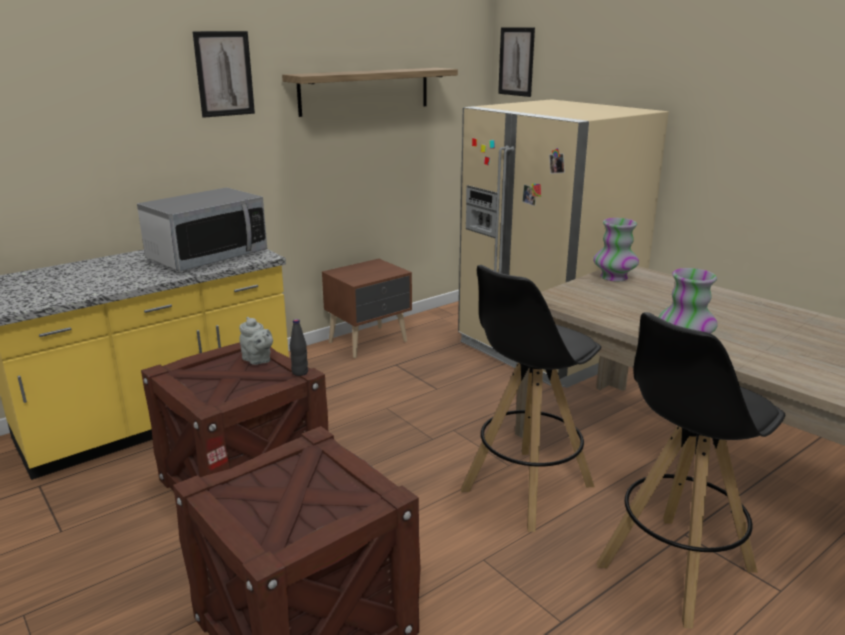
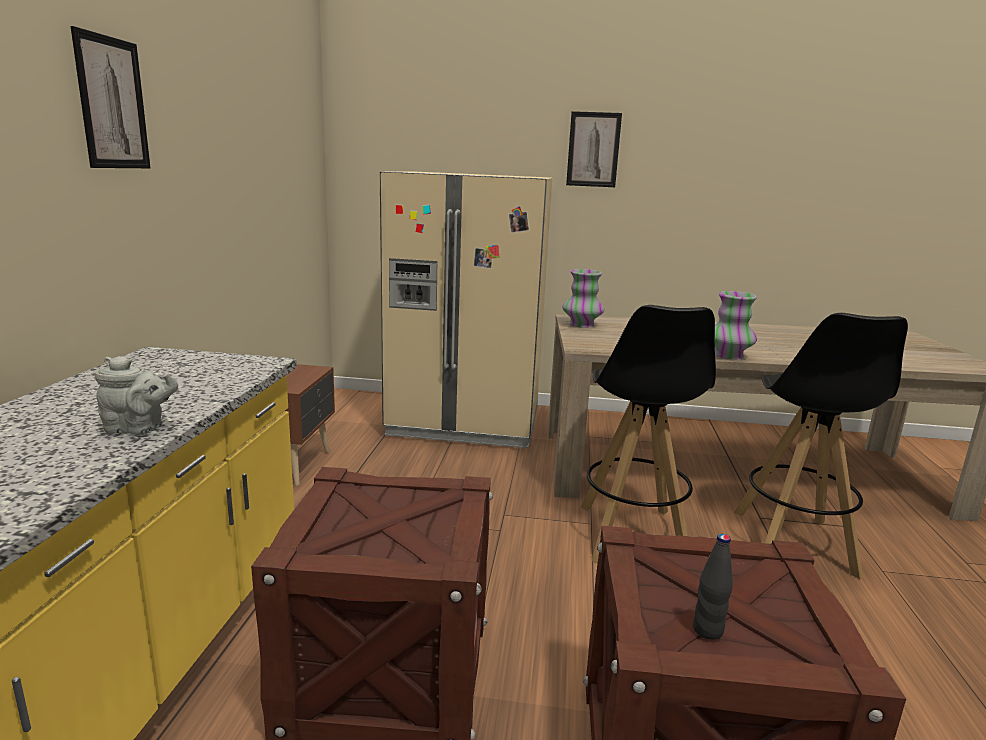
camera: 45 degrees left, 5 degrees down
(207, 256) = (182, 377): microwave -> none
(258, 360) = (384, 493): grey teapot -> grey teapot (138, 428)
(300, 372) = (464, 486): black bottle -> black bottle (707, 630)
(365, 91) = (244, 152): shelf -> none
(516, 61) = (361, 133): picture -> picture (593, 149)

